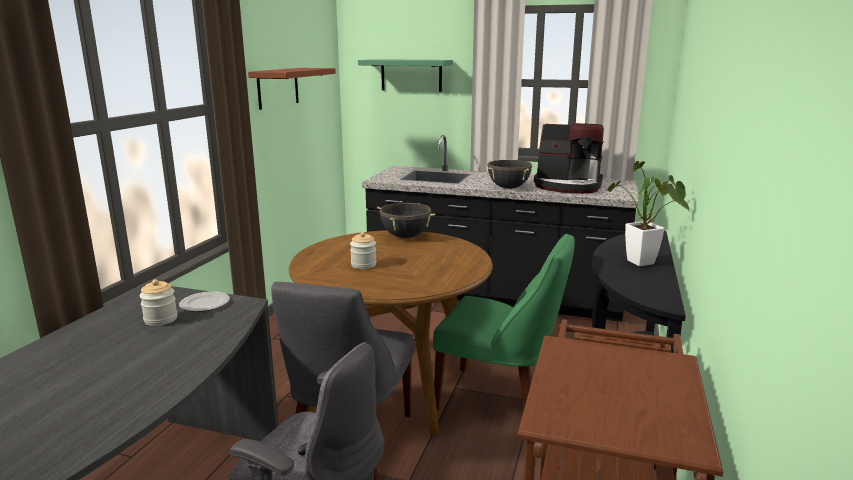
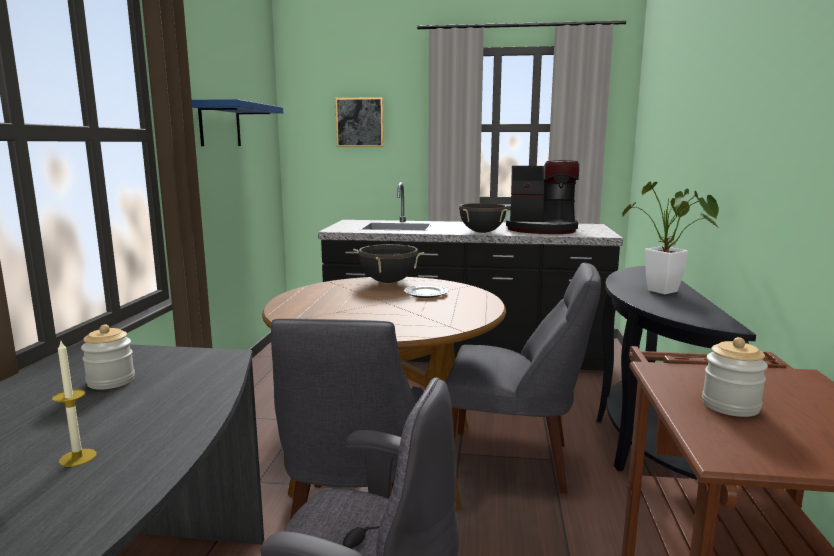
camera: 10 degrees left, 5 degrees down
(125, 377) = (78, 458): none -> candle
(205, 304) = (169, 360): plate -> plate (426, 293)
(278, 87) = (220, 125): brown shelf -> blue shelf
(363, 265) = (356, 309): jar -> jar (730, 406)
(411, 75) = (360, 122): green shelf -> picture
(499, 399) = (514, 461): green chair -> grey chair

